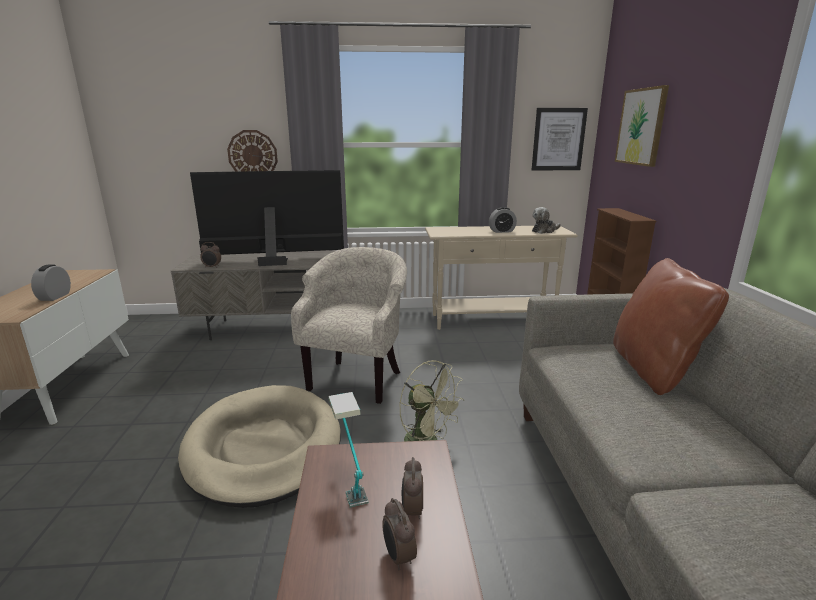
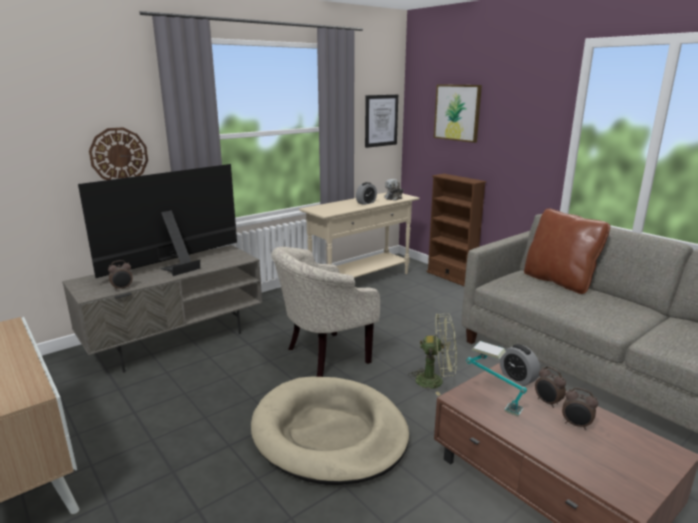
camera: 35 degrees left, 0 degrees up
(55, 297) = (26, 363): alarm clock -> alarm clock (517, 378)
(358, 378) = (323, 356): beige armchair -> beige armchair turned 105 degrees counterclockwise

